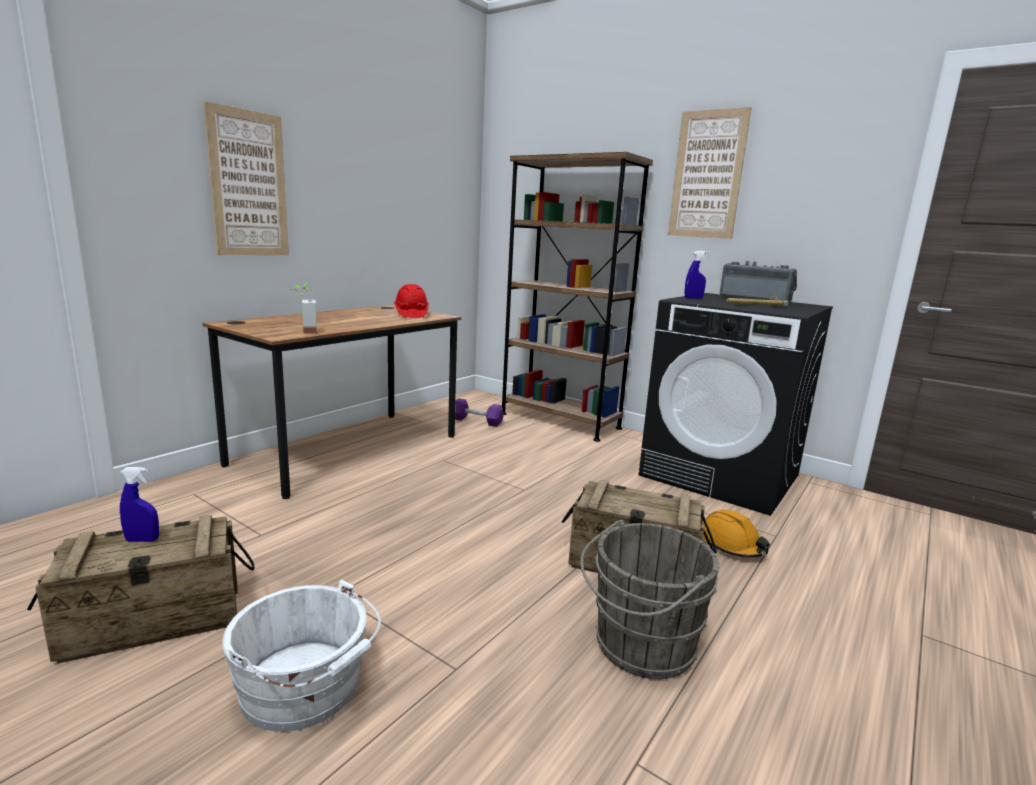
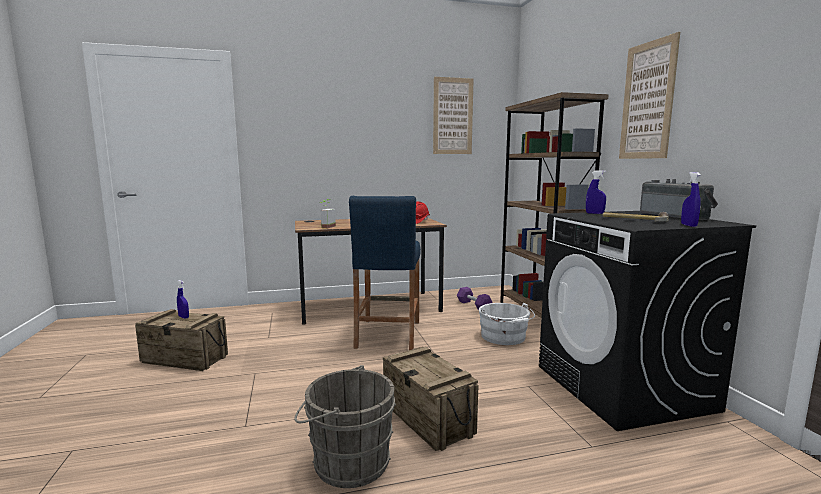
camera: 40 degrees right, 5 degrees down
(249, 184) = (327, 144): picture -> picture (453, 116)
(306, 688) = (186, 405): white bucket -> white bucket (504, 337)
(435, 481) = (387, 334): none -> blue stool
(731, 545) = (531, 436): orange hard hat -> none
(808, 309) = (688, 225): none -> blue spray bottle

